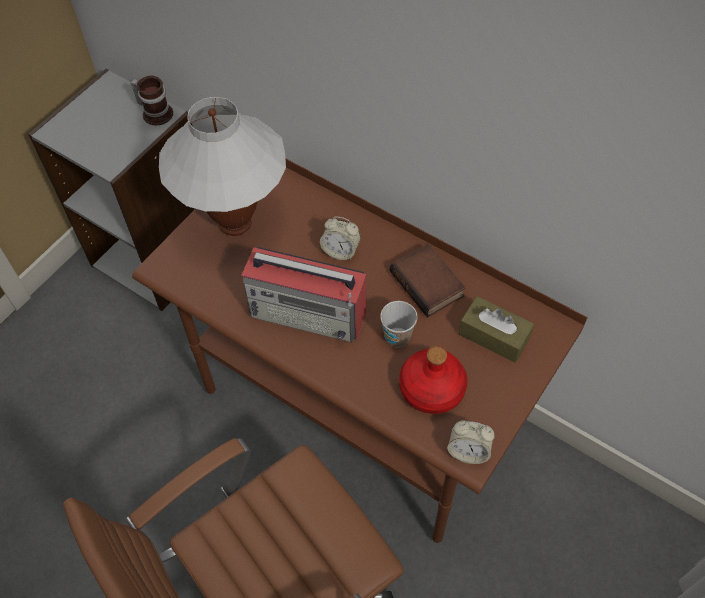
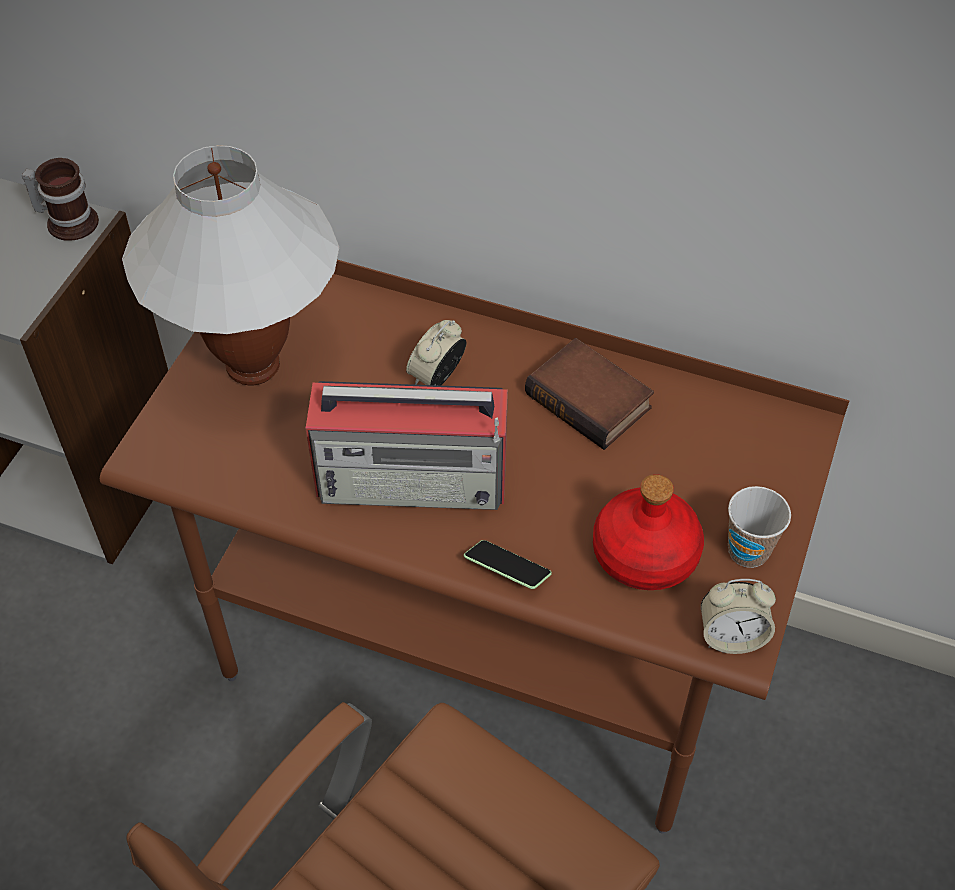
camera: 15 degrees left, 5 degrees down
(340, 251) = (437, 377): alarm clock -> alarm clock turned 120 degrees clockwise
(346, 381) = (507, 571): none -> phone
(397, 337) = (567, 489): cup -> cup (748, 551)
(494, 336) = (715, 457): brown tissue box -> none

